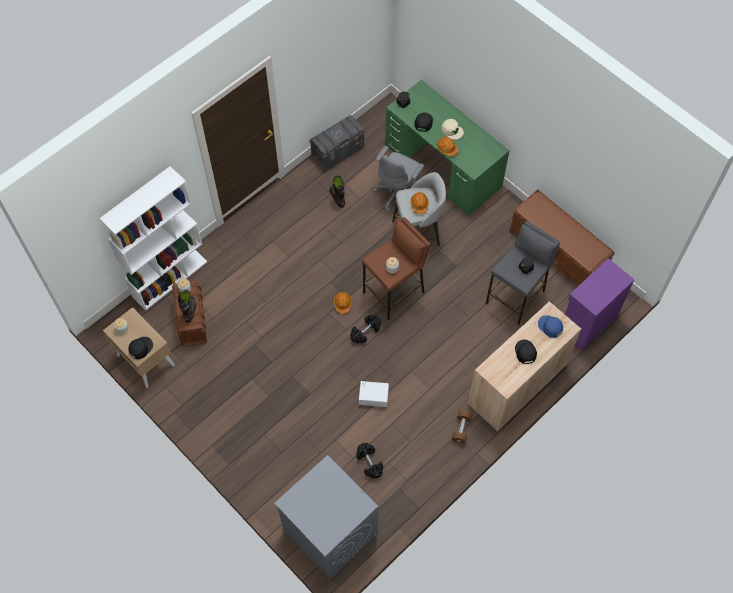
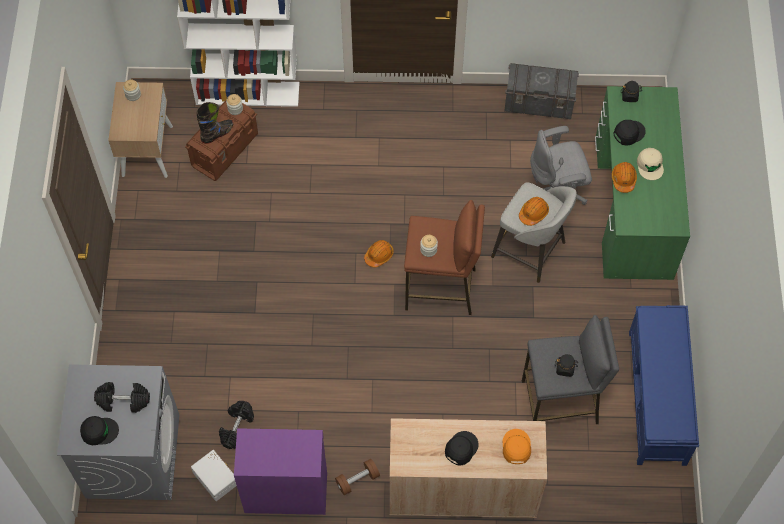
camera: 45 degrees right, 0 degrees up
(140, 348) = (129, 126): black cap -> black cap (99, 431)
(337, 198) = (488, 148): black boot -> none
(365, 332) = (370, 302): black dumbbell -> black dumbbell (123, 401)
(373, 395) = (311, 369): white storage box -> white storage box (216, 477)
(550, 327) = (516, 447): blue cap -> orange cap
(557, 253) = (657, 398): brown bench -> blue bench
(587, 323) = (606, 497): purple cabinet -> purple cabinet (285, 491)

